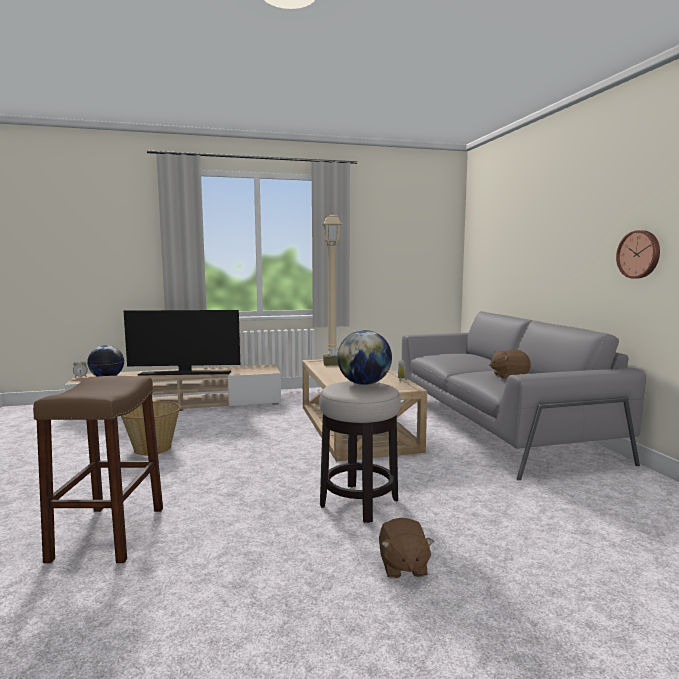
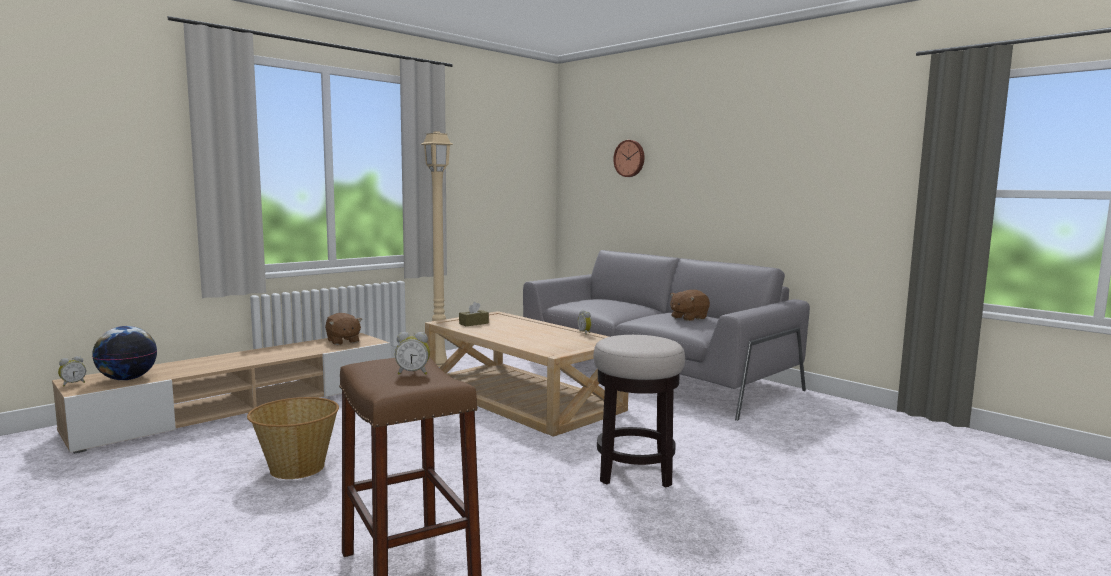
camera: 30 degrees left, 0 degrees up
(107, 387) = (413, 373): none -> alarm clock
(186, 373) = (253, 358): television -> none
(364, 384) = (637, 337): globe -> none
(403, 566) = (748, 514): brown plush toy -> brown plush toy (343, 341)
(639, 254) = (796, 192): wall clock -> wall clock (630, 158)

